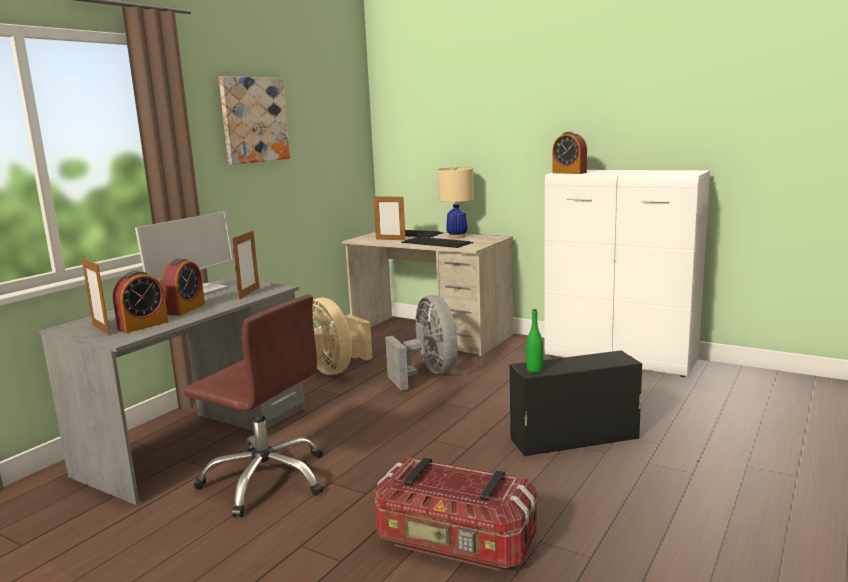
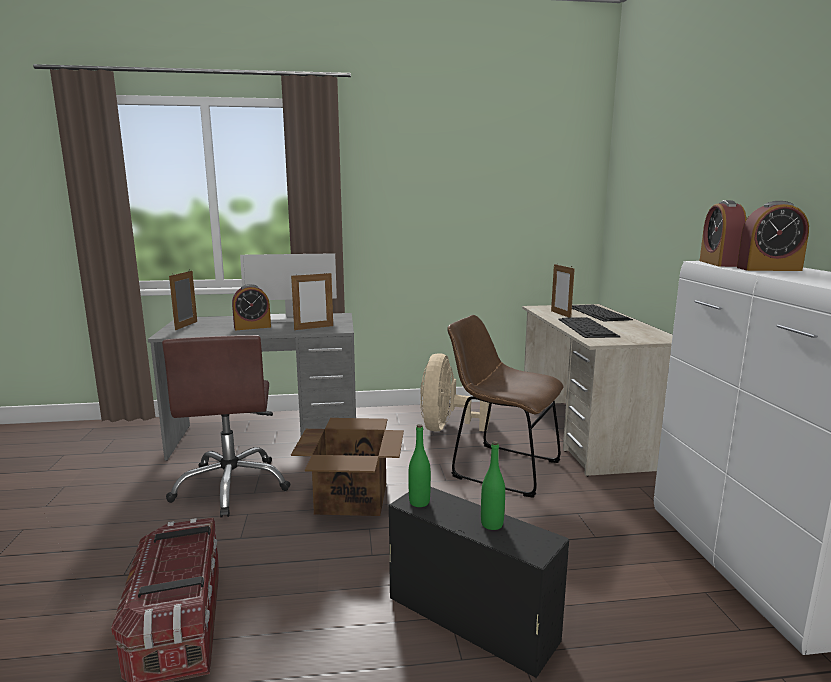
camera: 50 degrees right, 0 degrees up
(143, 325) = (202, 330): alarm clock -> alarm clock (768, 269)
(254, 120) = (428, 175): picture -> none
(379, 434) = (352, 497): none -> cardboard box
(428, 374) = (500, 468): grey fan -> brown chair
(457, 236) = (630, 327): beige table lamp -> none
(585, 361) = (492, 524): none -> green bottle

